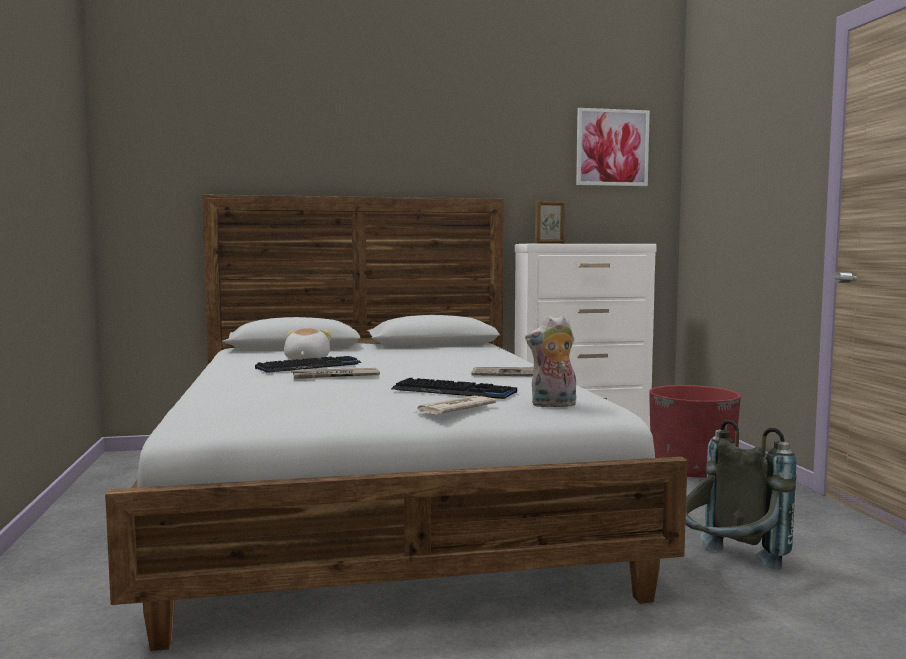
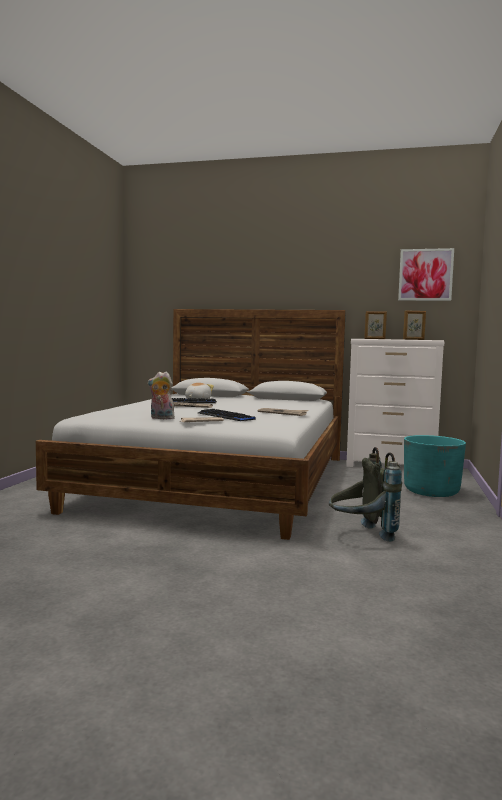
camera: 25 degrees right, 0 degrees up
(553, 405) = (255, 425): plush toy -> plush toy (161, 418)
(612, 243) = (413, 339): none -> picture frame
(691, 469) = (431, 491): red planter -> turquoise planter

